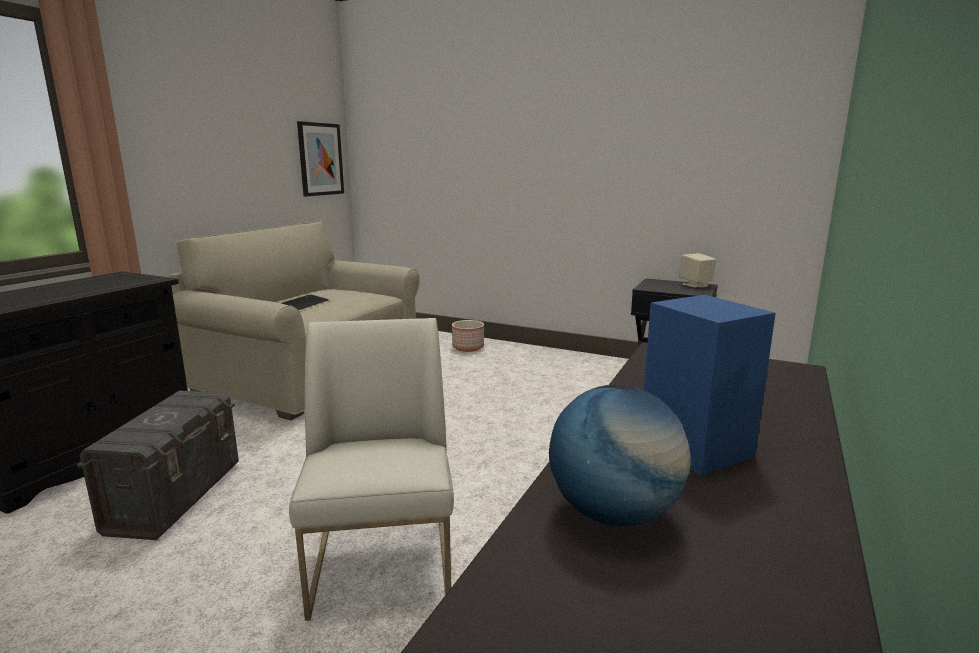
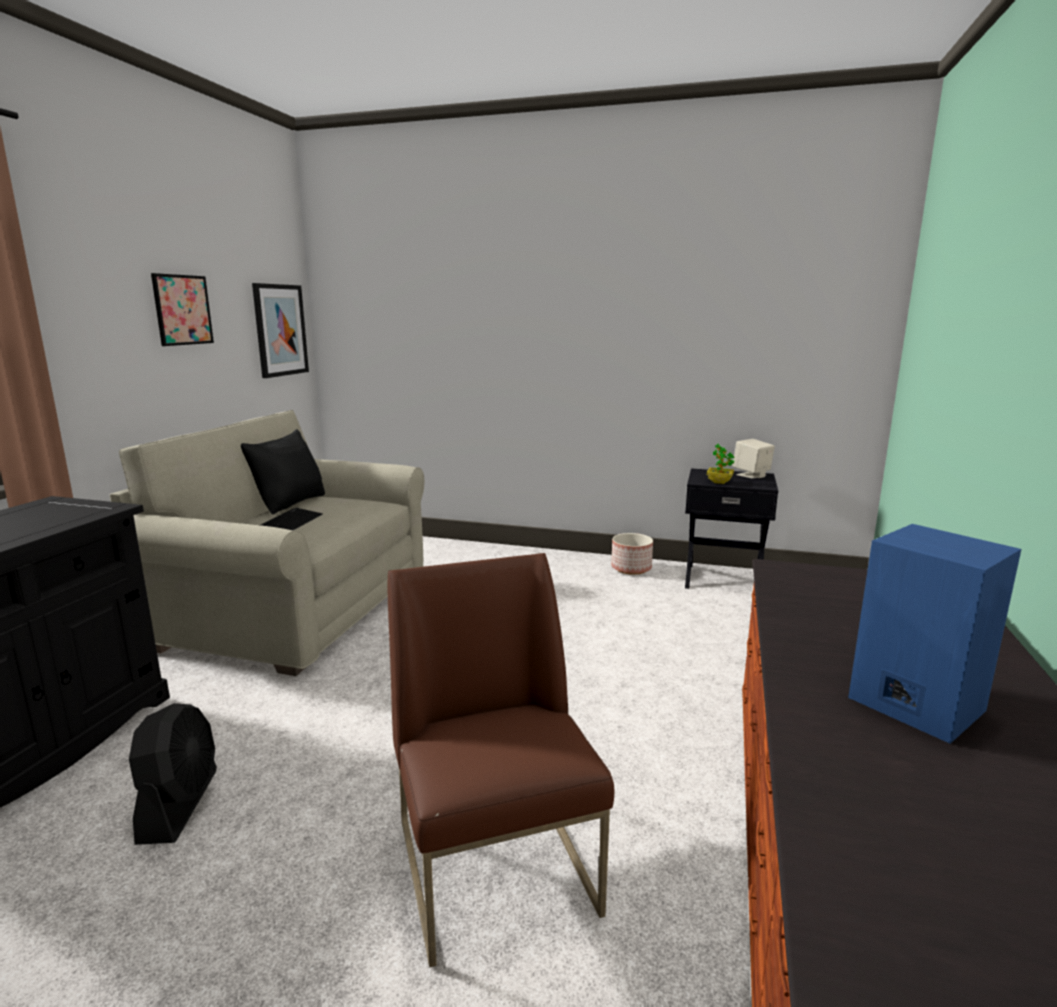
camera: 10 degrees left, 0 degrees up
(176, 496) = (179, 805): grey storage box -> black fan
(237, 140) = (182, 310): none -> picture
(310, 292) = (290, 503): none -> black pillow
(384, 562) = (497, 867): white chair -> brown chair
(468, 347) = (480, 557): planter -> planter (631, 568)
(613, 513) = (896, 811): globe -> none
(662, 289) = (719, 482): none -> potted plant

